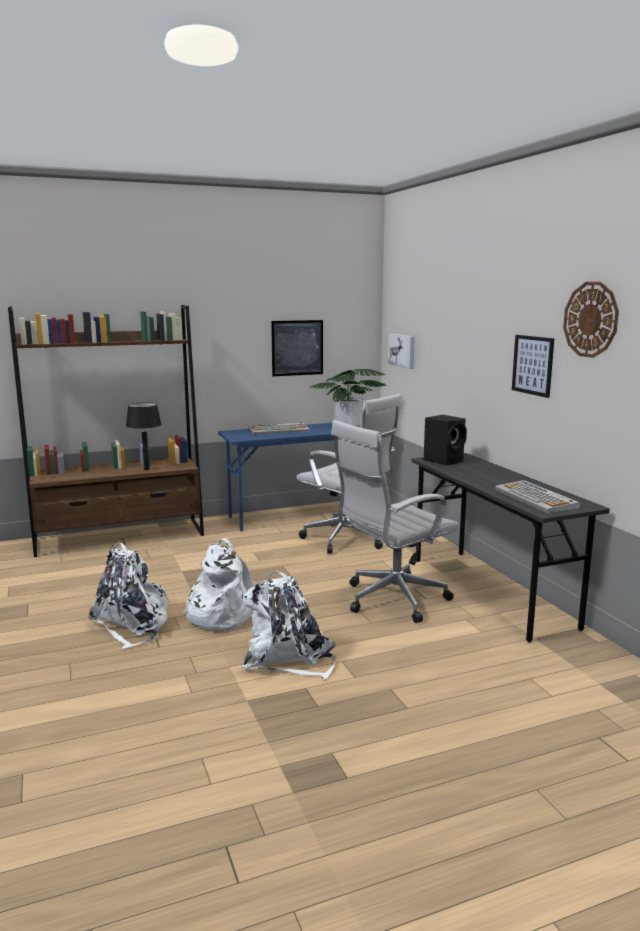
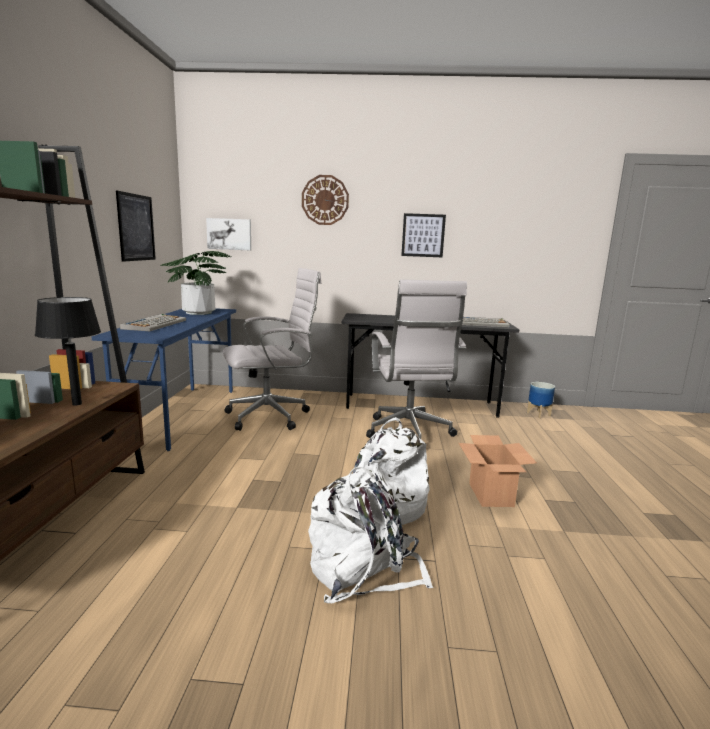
camera: 65 degrees left, 0 degrees up
(288, 658) = (491, 495): white backpack -> cardboard box
(444, 461) = (362, 318): black speaker -> none
(591, 319) = (481, 201): wall clock -> wall clock (325, 200)
(595, 670) = (538, 414): none -> planter

